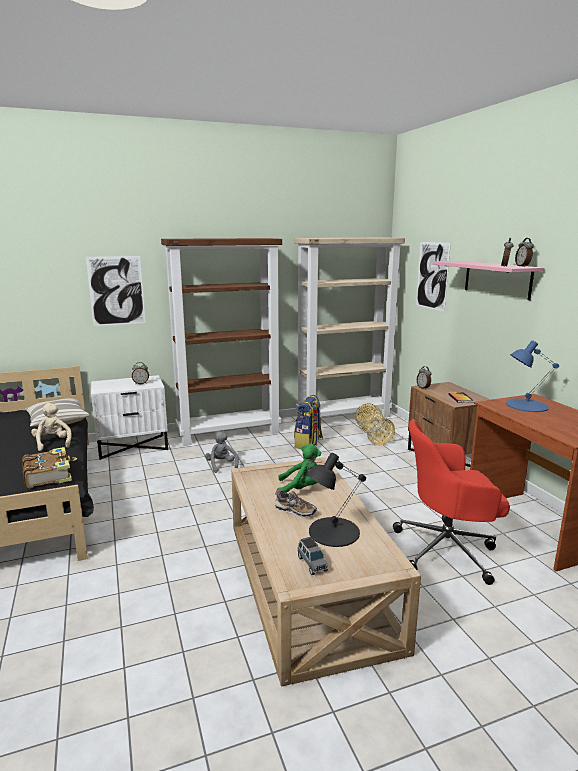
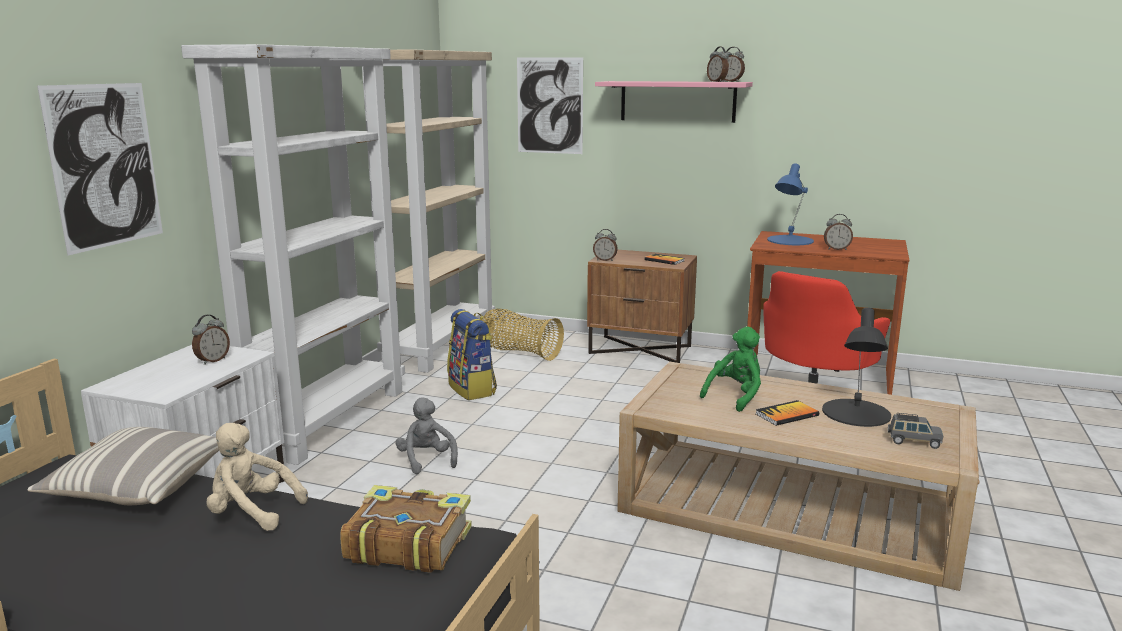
camera: 50 degrees left, 0 degrees up
(222, 466) = (426, 460): grey plush toy -> grey plush toy turned 45 degrees clockwise
(229, 433) = (329, 419): brown bookcase -> white bookcase
(295, 511) = (787, 415): shoe -> book
(539, 421) = (836, 249): none -> alarm clock

